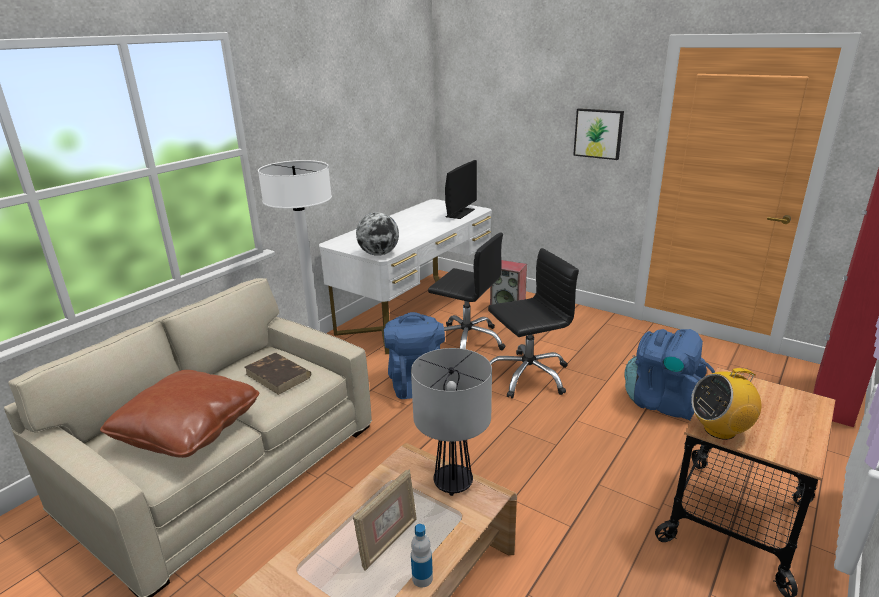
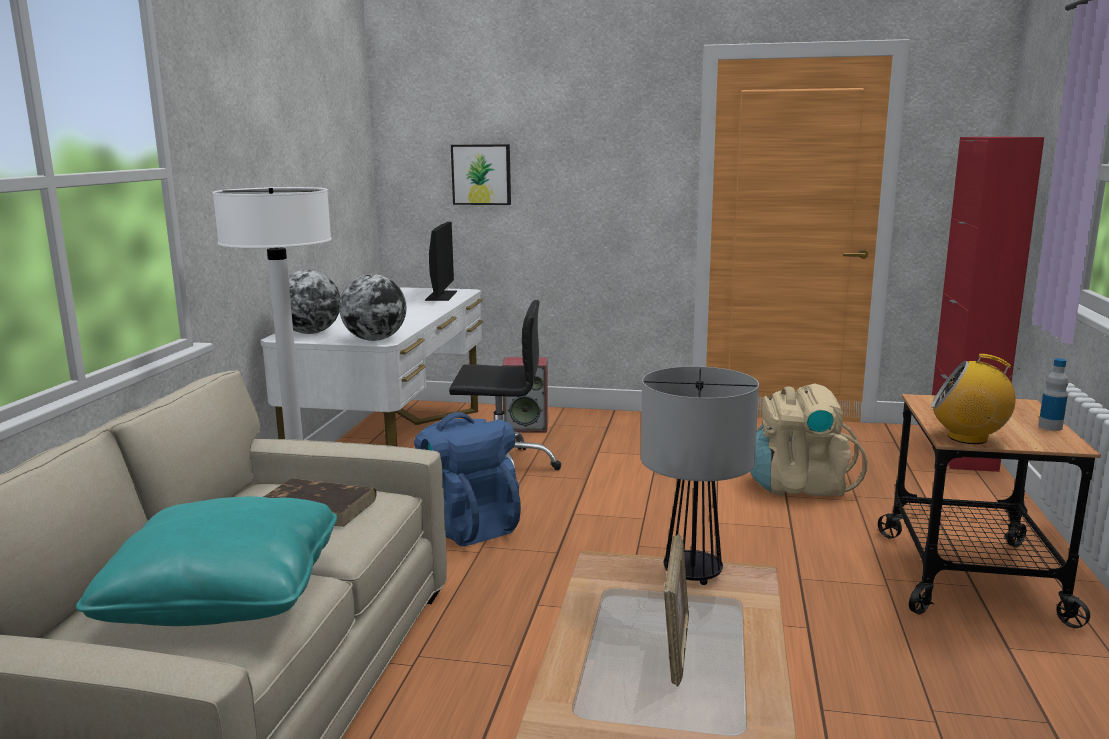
camera: 25 degrees left, 10 degrees down
(188, 429) = (225, 594): brown pillow -> turquoise pillow
(350, 241) = (311, 333): none -> globe
(422, 578) = (761, 672): bottle -> bottle (1050, 427)
(528, 375) = (616, 489): black office chair -> none
(598, 133) = (624, 172): picture -> picture (481, 174)
(663, 402) = (799, 486): blue backpack -> beige backpack
(720, 430) = (968, 438): radio -> radio turned 60 degrees clockwise

